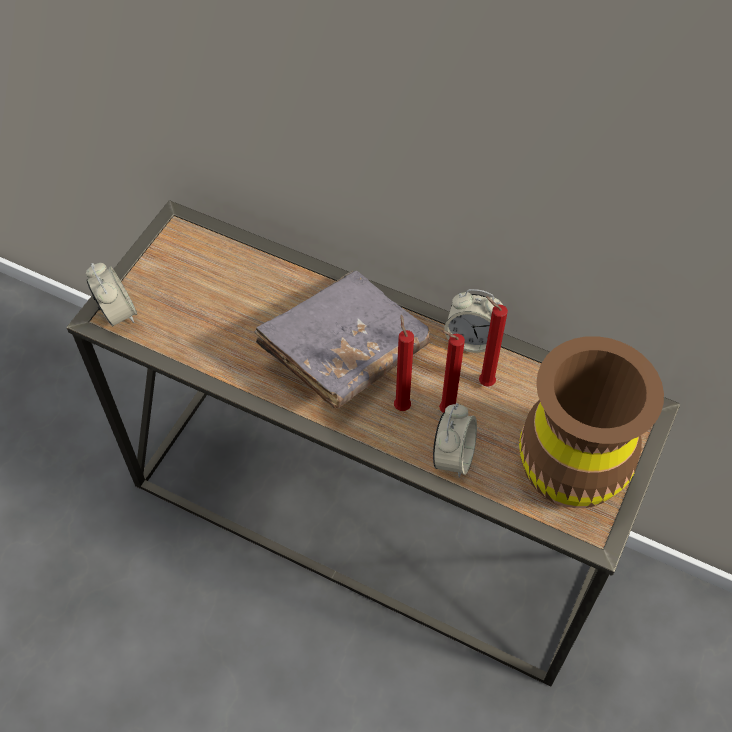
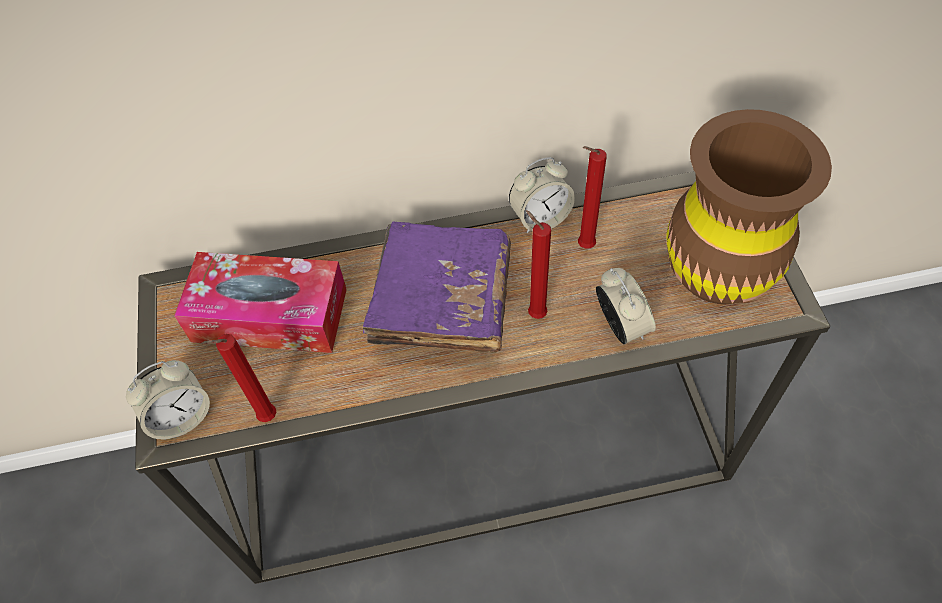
camera: 35 degrees left, 0 degrees up
(117, 313) = (181, 417): alarm clock -> alarm clock turned 120 degrees clockwise
(225, 283) = (270, 315): none -> tissue box
(345, 352) = (442, 301): grey book -> purple book
(444, 410) = (574, 292): red candle -> red candle (264, 418)

